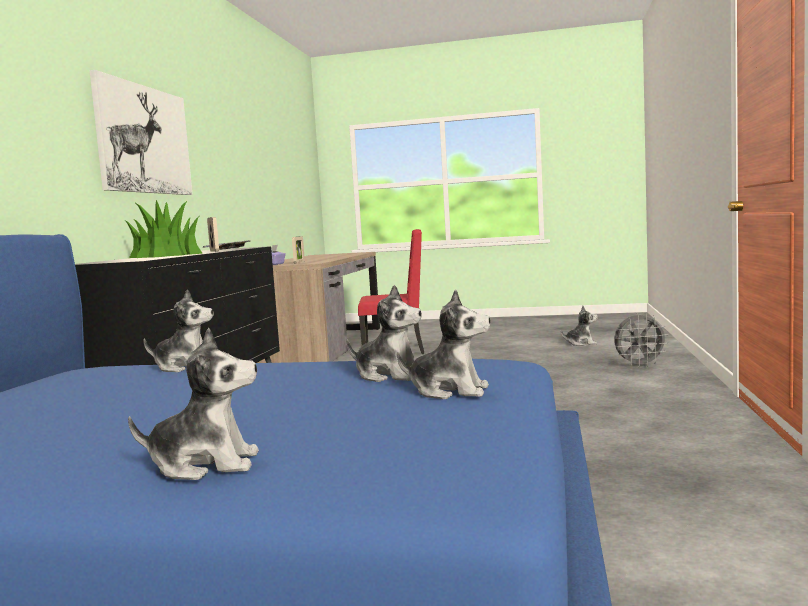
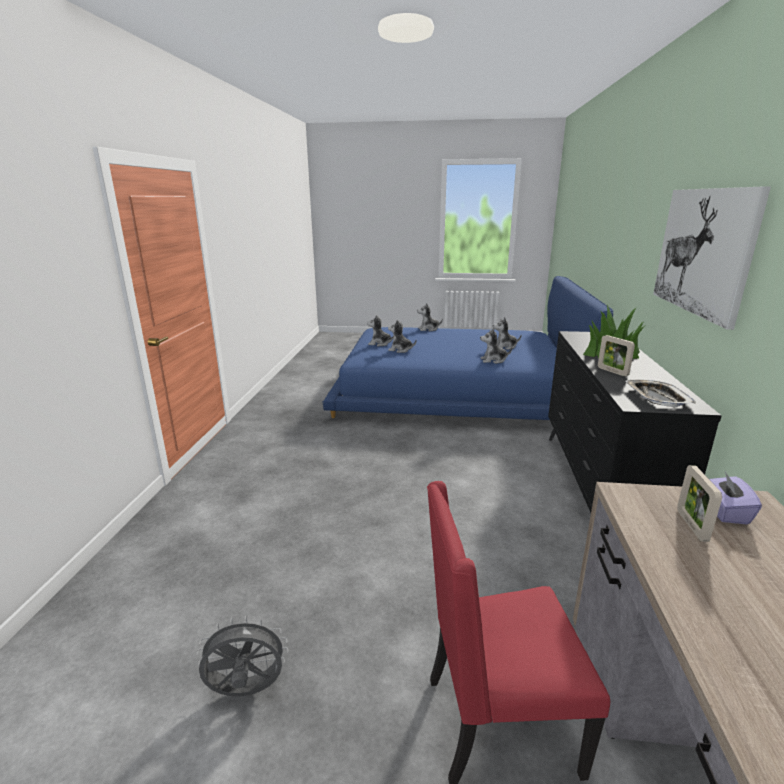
camera: 175 degrees right, 15 degrees up
(580, 343) = (120, 714): plush toy -> plush toy (504, 347)
(640, 365) = (158, 561): grey fan -> grey fan (246, 692)

